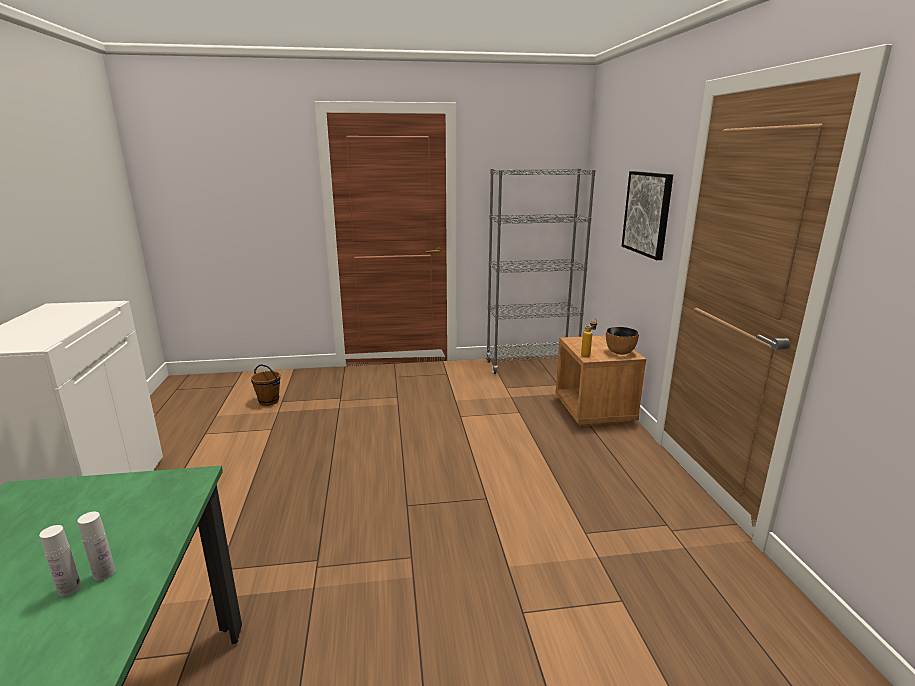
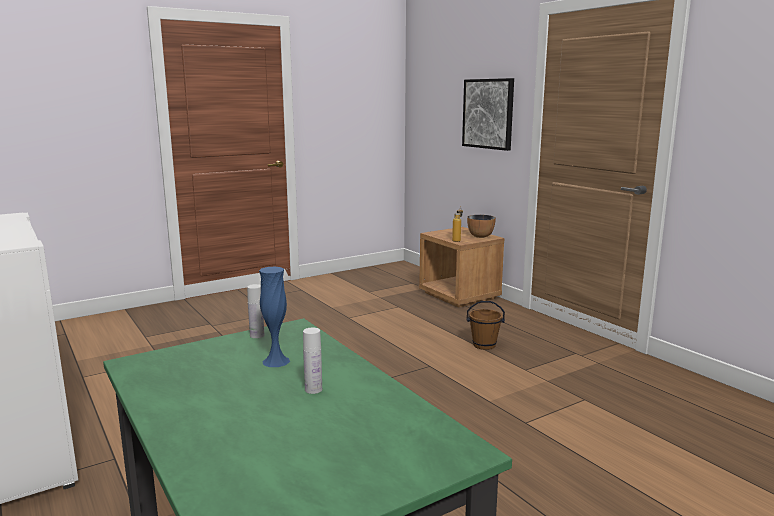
camera: 25 degrees left, 5 degrees down
(104, 573) = (326, 378): white bottle -> white bottle (257, 335)
(107, 528) = (276, 361): none -> blue vase
(269, 401) = (129, 339): brown bucket -> brown bucket (484, 345)
(531, 365) = (375, 273): grey bookcase -> none

